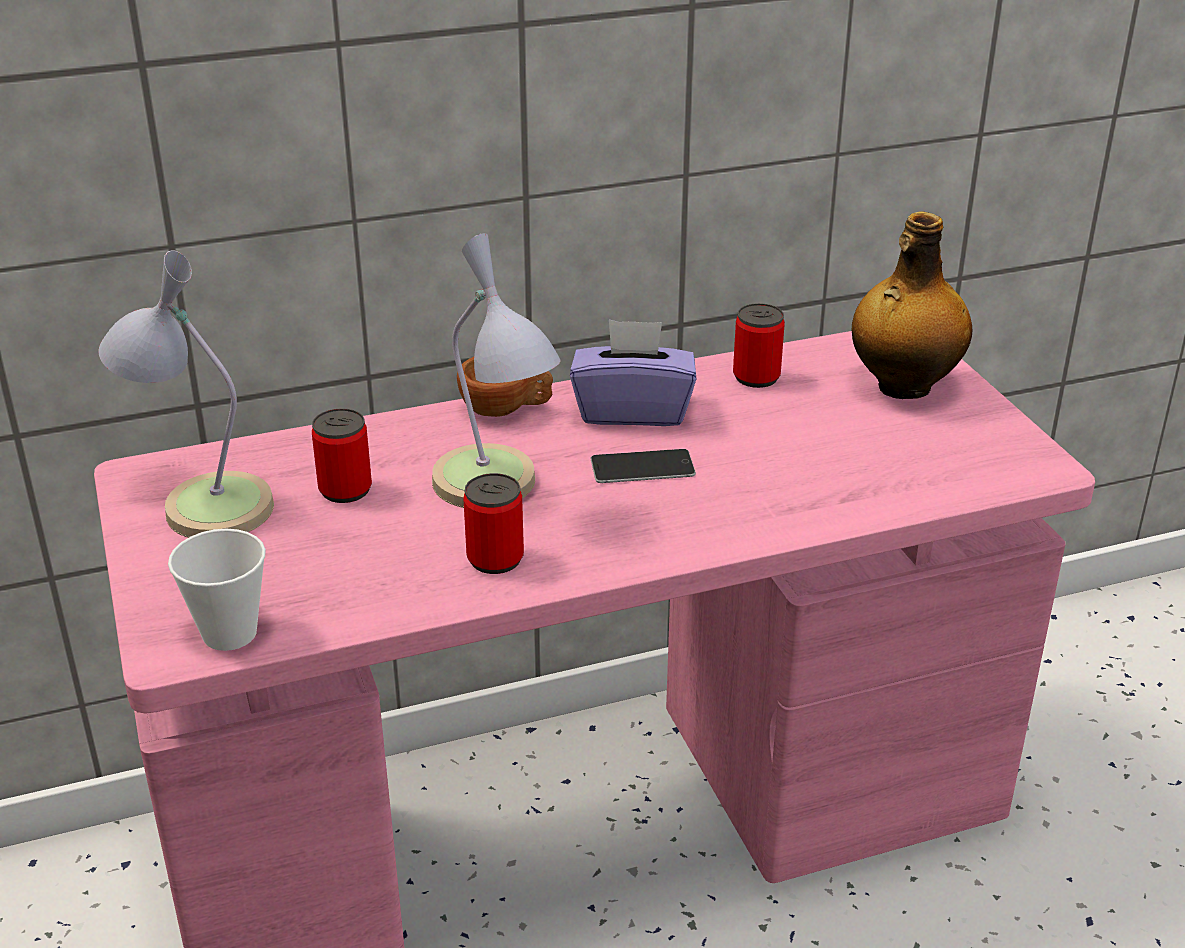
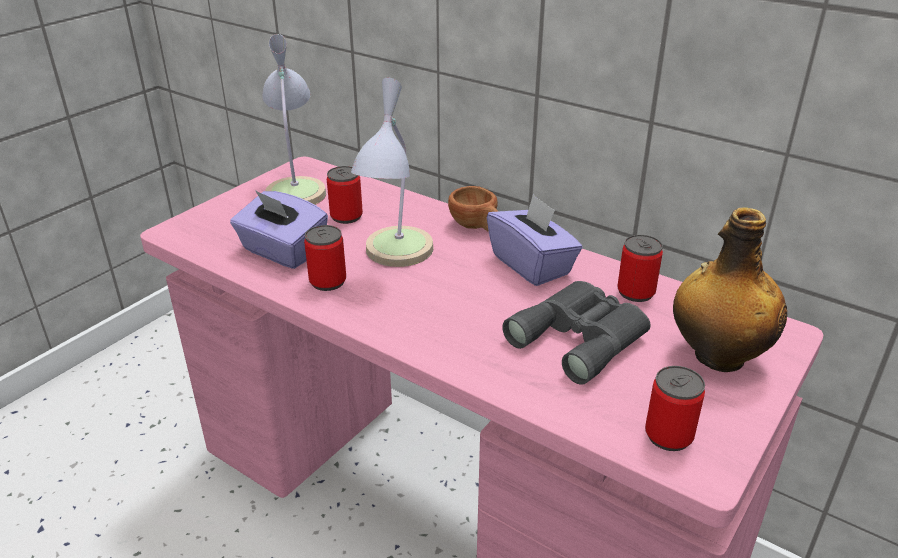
camera: 55 degrees right, 0 degrees up
(229, 633) = (198, 238): cup -> none
(371, 570) = (282, 252): none -> purple tissue box
(642, 467) = (474, 291): phone -> none
(798, 440) = (582, 337): none -> grey binoculars
(985, 463) = (668, 435): none -> can

